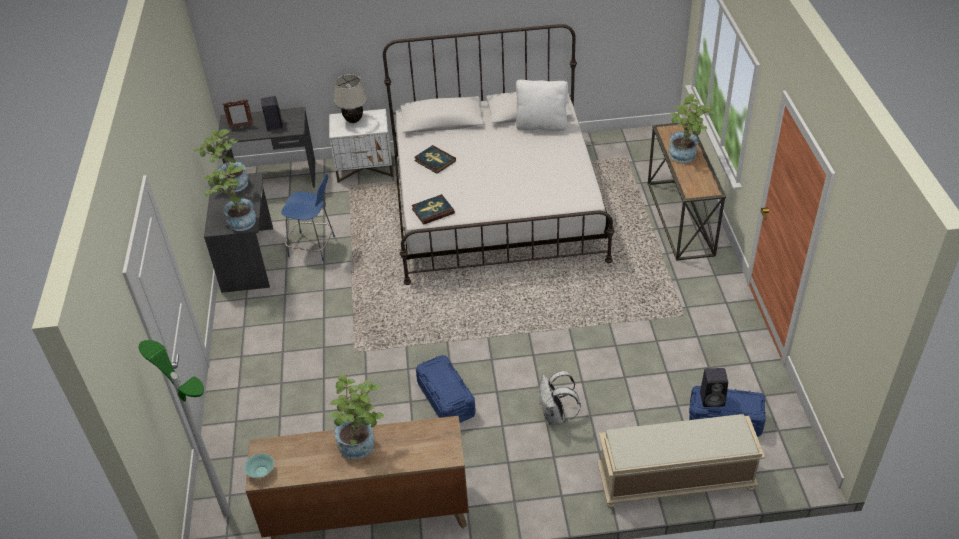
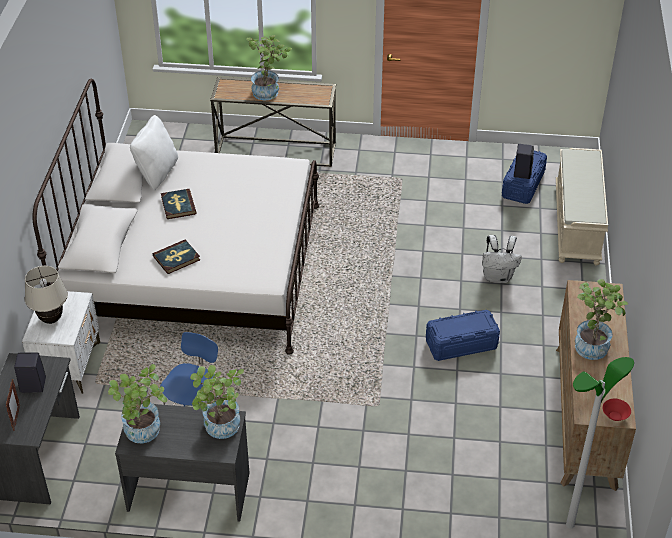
camera: 80 degrees left, 0 degrees up
(261, 472) = (615, 416): turquoise bowl -> red bowl
(433, 211) = (263, 271): book -> book (178, 205)

